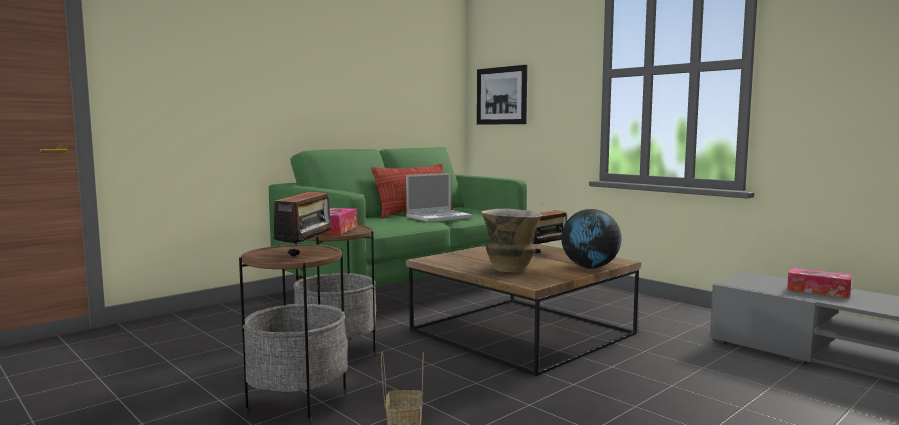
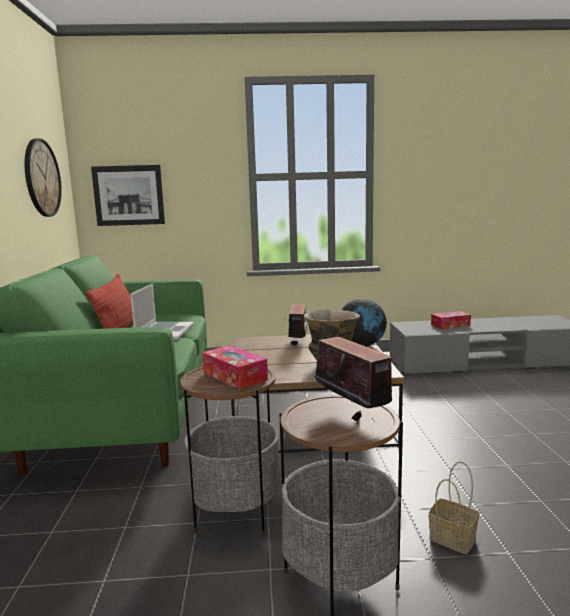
camera: 50 degrees left, 5 degrees up
(413, 79) = (42, 178): none -> wall clock

